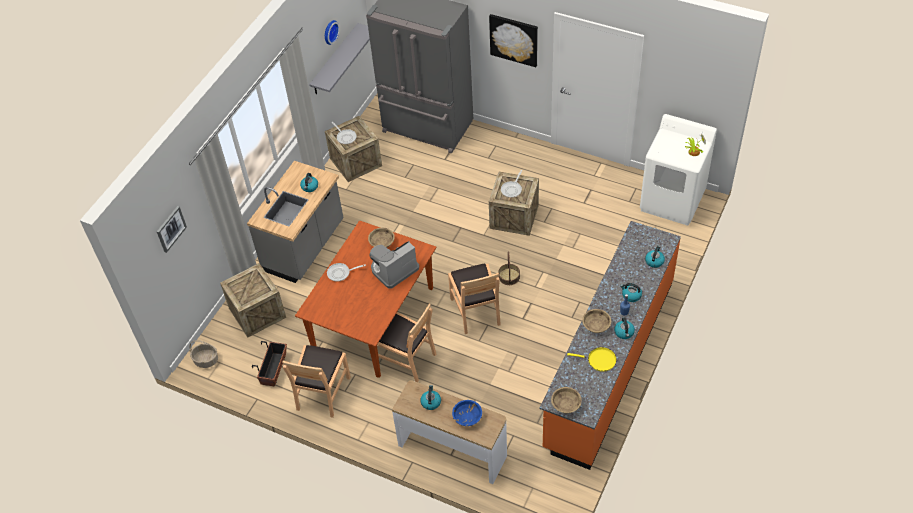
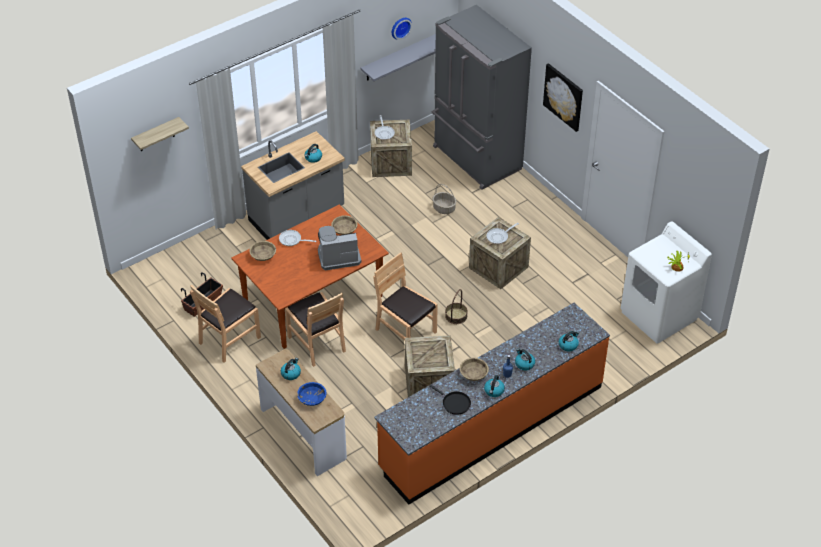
camera: 25 degrees right, 5 degrees down
(170, 229) = (156, 135): picture -> shelf
(206, 360) = (154, 272): basket -> basket (444, 208)
(257, 313) = (221, 252): crate -> crate (429, 383)
(476, 311) = (405, 331): brown chair -> brown chair turned 120 degrees clockwise
(566, 404) = (398, 425): beige bowl -> beige bowl (263, 256)
(599, 360) = (454, 403): yellow frying pan -> black frying pan

